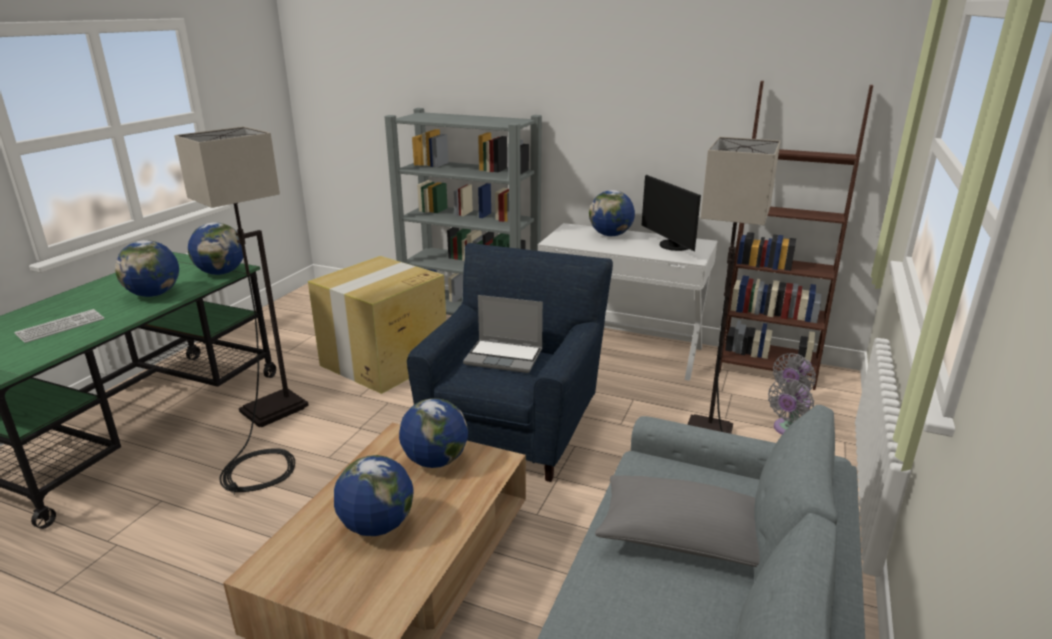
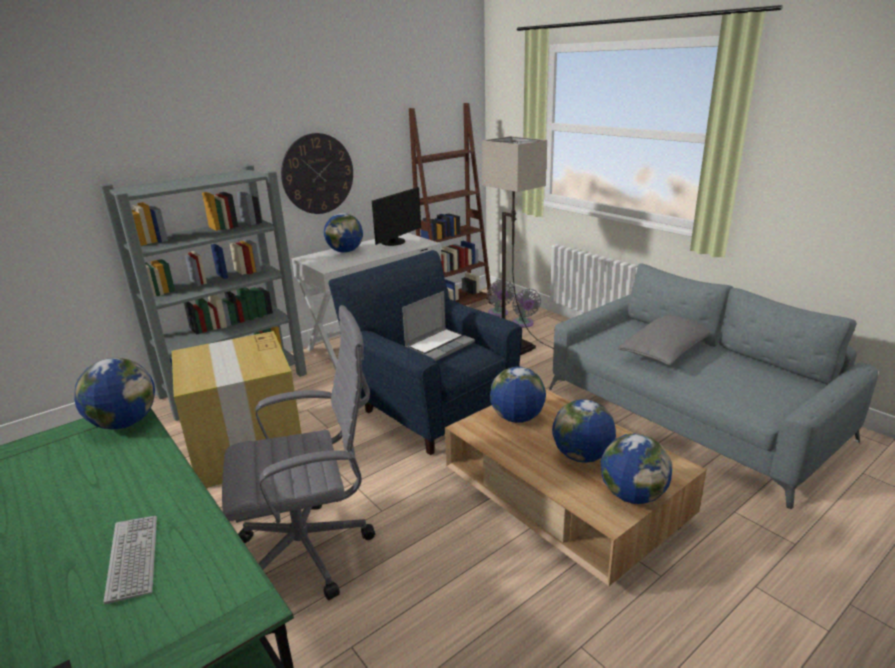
camera: 60 degrees left, 0 degrees up
(154, 294) = (123, 475): globe -> globe (632, 495)
(264, 441) = (311, 550): floor lamp -> grey office chair
(616, 141) = (317, 174): none -> wall clock
(672, 246) = (395, 242): monitor -> monitor turned 60 degrees counterclockwise

